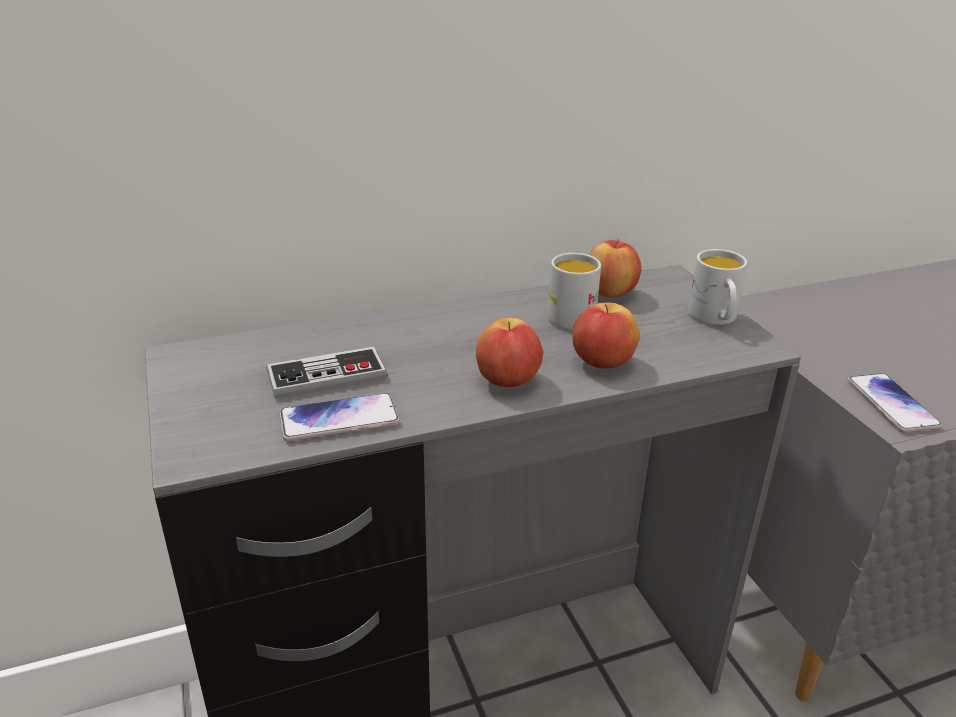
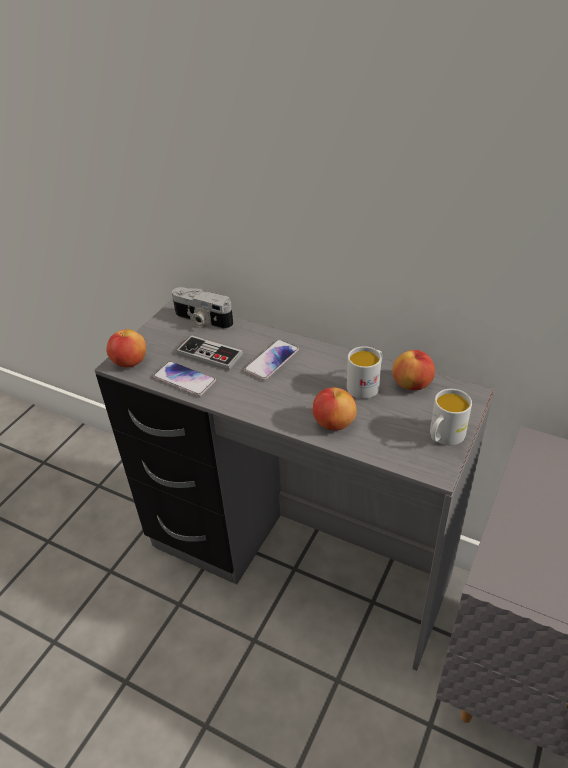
camera: 50 degrees right, 10 degrees up
(246, 348) = (202, 321): none -> camera
(507, 380) = (275, 404): apple -> apple (130, 362)
(891, 404) = (515, 565): phone -> phone (272, 360)

